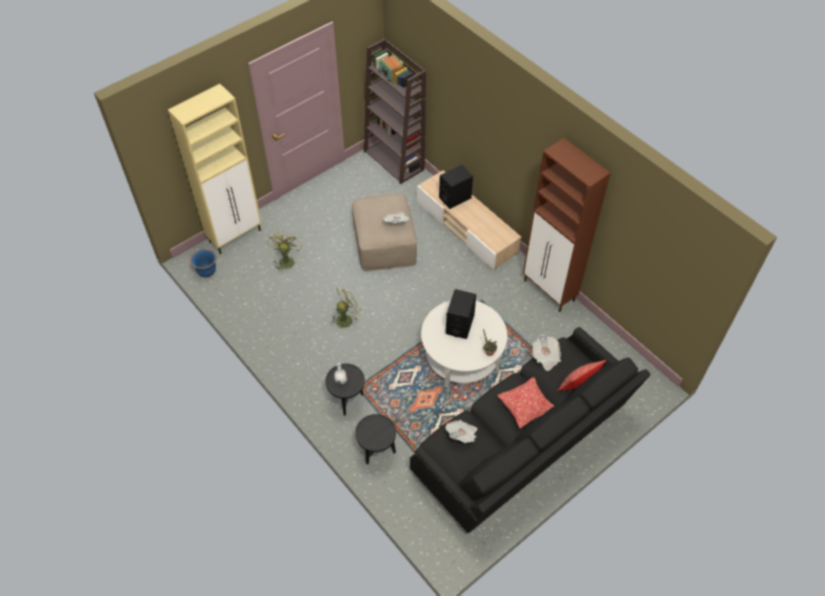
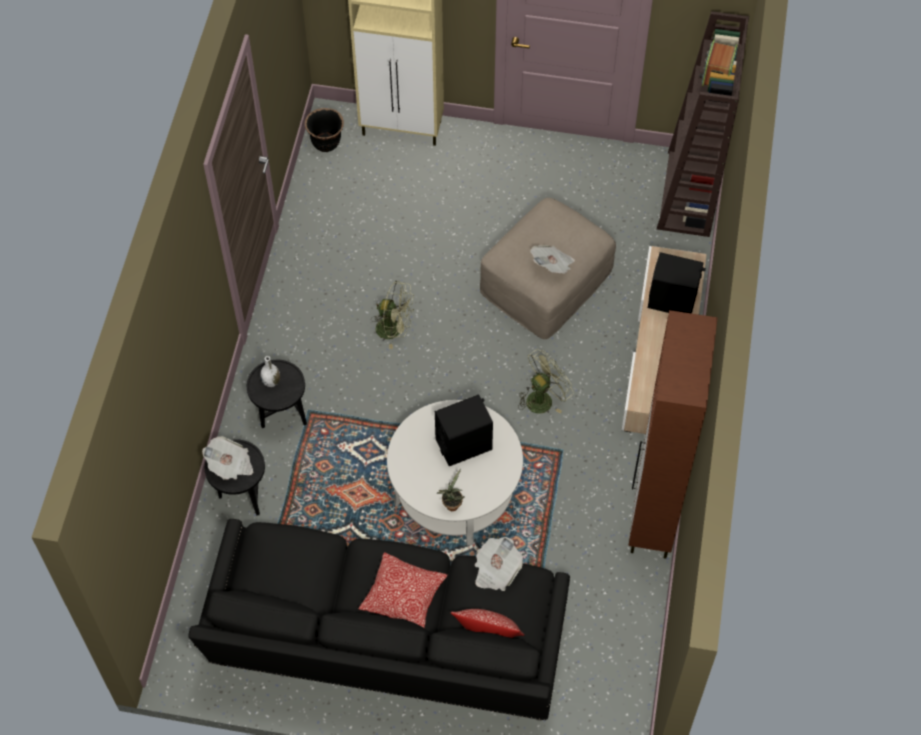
camera: 50 degrees right, 5 degrees up
(206, 271) = (326, 143): blue planter -> black planter
(286, 260) = (418, 204): green fan -> green fan (543, 398)
(462, 435) = (301, 555): newspaper -> newspaper (230, 465)

